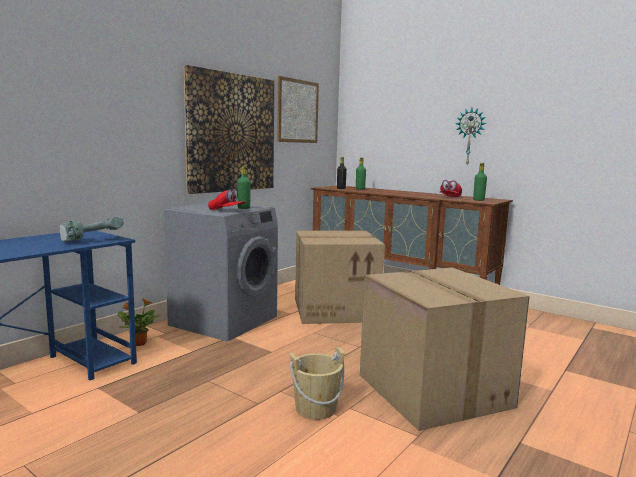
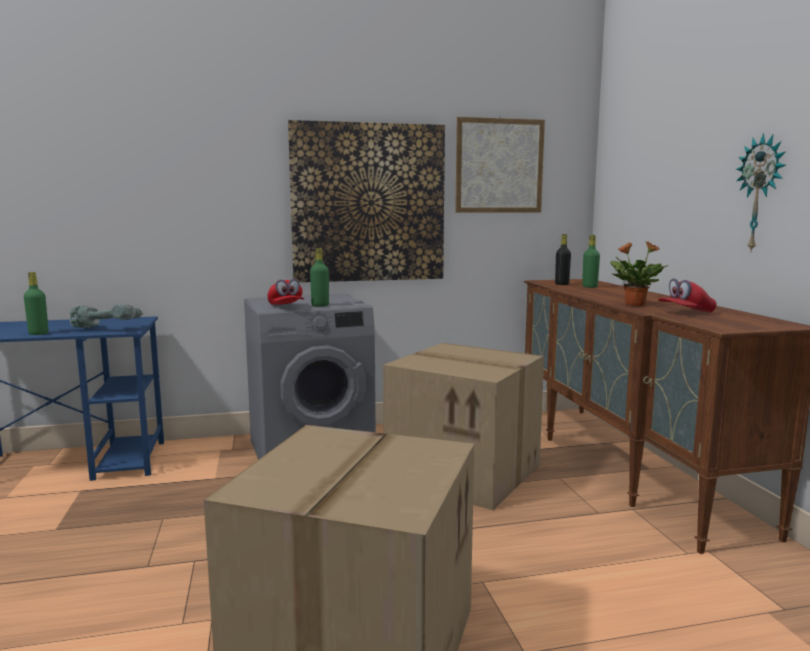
camera: 40 degrees right, 0 degrees up
(138, 343) = (191, 454): potted plant -> potted plant (634, 304)
(315, 408) = (180, 601): beige bucket -> none
(478, 200) = (726, 322): green bottle -> green bottle (38, 333)

